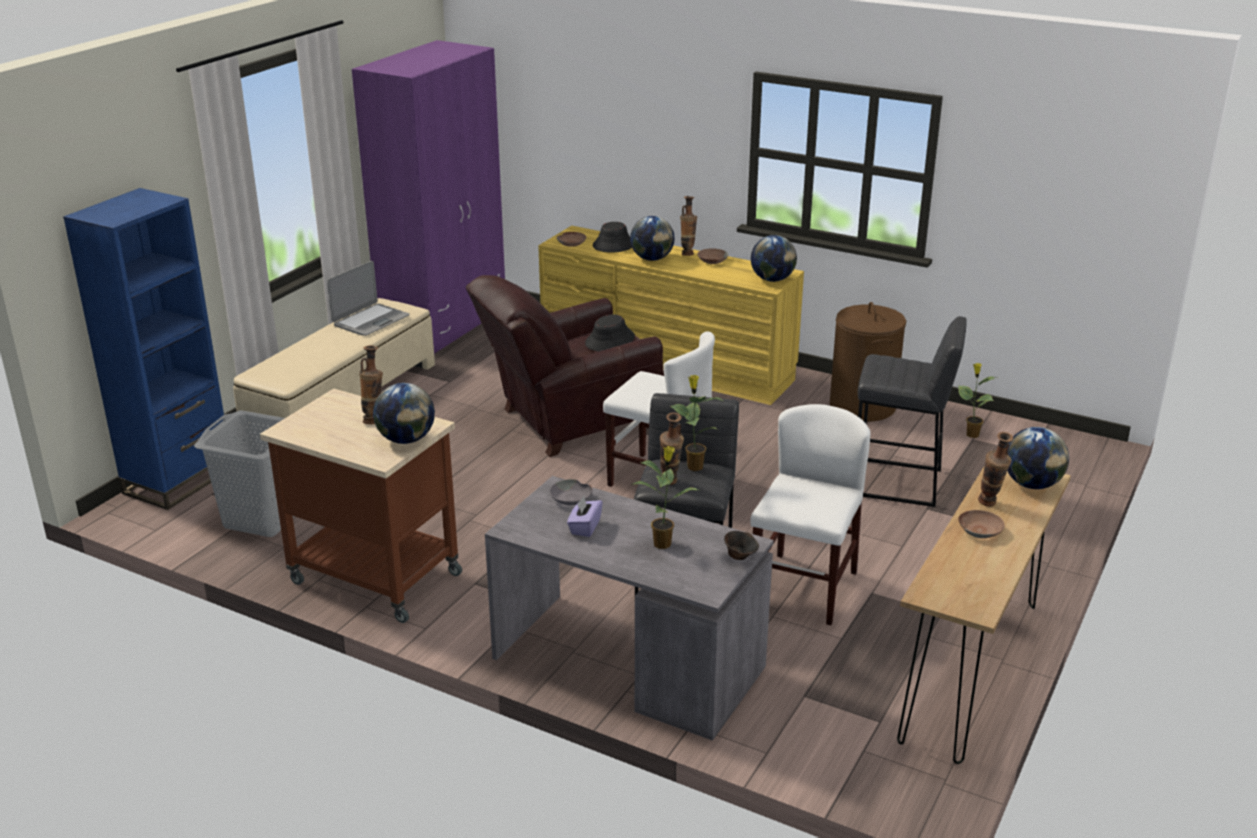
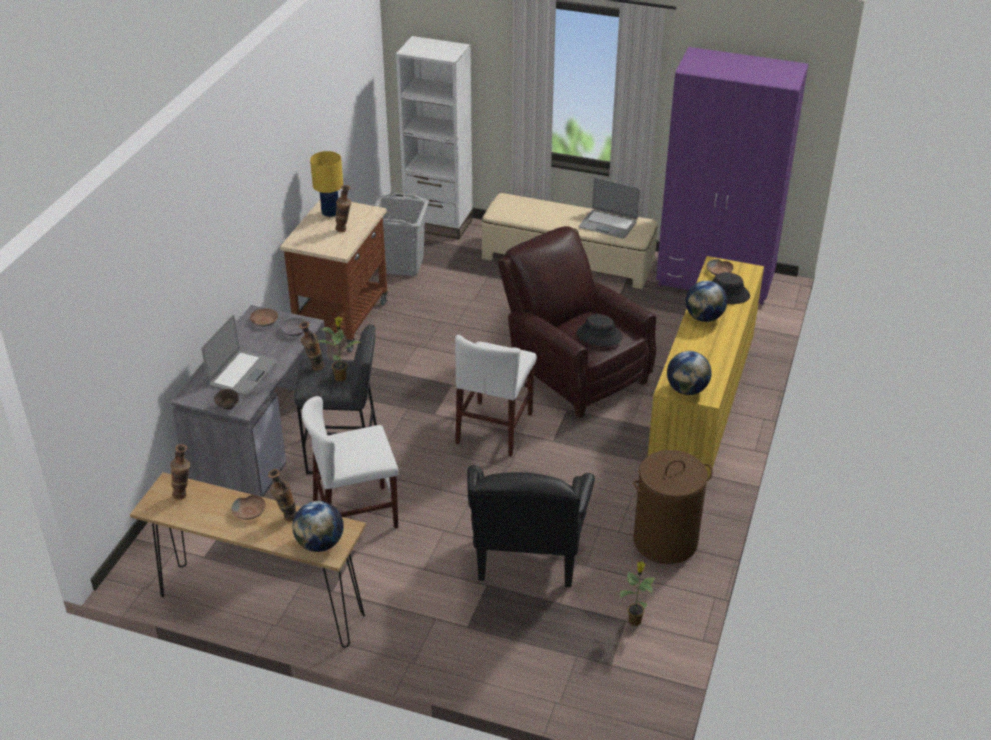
camera: 80 degrees right, 10 degrees up
(178, 481) = (438, 224): blue bookcase -> white bookcase
(319, 428) = (330, 214): none -> yellow table lamp
(406, 439) = (320, 246): globe -> none
(584, 527) = (259, 340): purple tissue box -> none
(663, 543) = (242, 373): potted plant -> laptop
(687, 253) = (727, 336): vase -> vase (184, 495)
(711, 260) = (716, 351): brown bowl -> brown bowl (264, 321)
(804, 589) = (355, 514): white chair -> white chair turned 150 degrees clockwise
(898, 482) = (526, 567): grey stool -> black armchair

